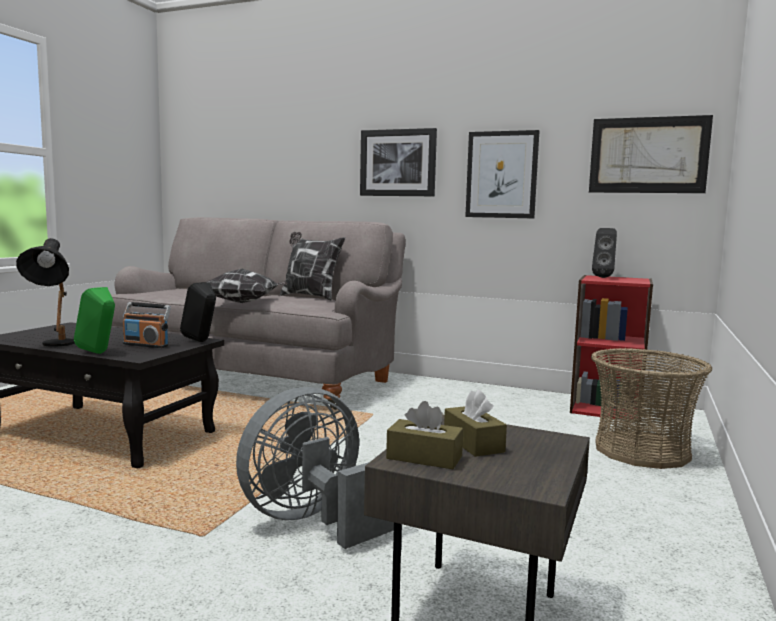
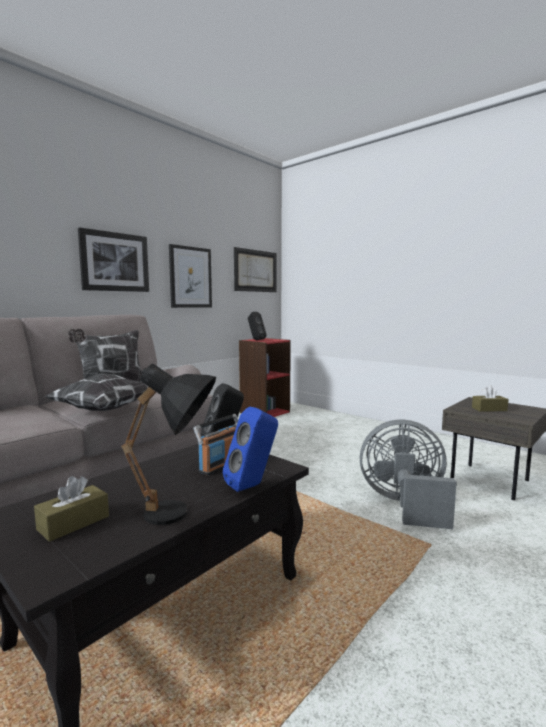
camera: 70 degrees left, 0 degrees up
(99, 353) = (253, 486): green speaker -> blue speaker
(314, 521) = (404, 504): grey fan -> grey fan turned 120 degrees clockwise
(424, 457) = (514, 417): brown tissue box -> brown tissue box (73, 523)
(642, 451) = (326, 420): basket -> none

